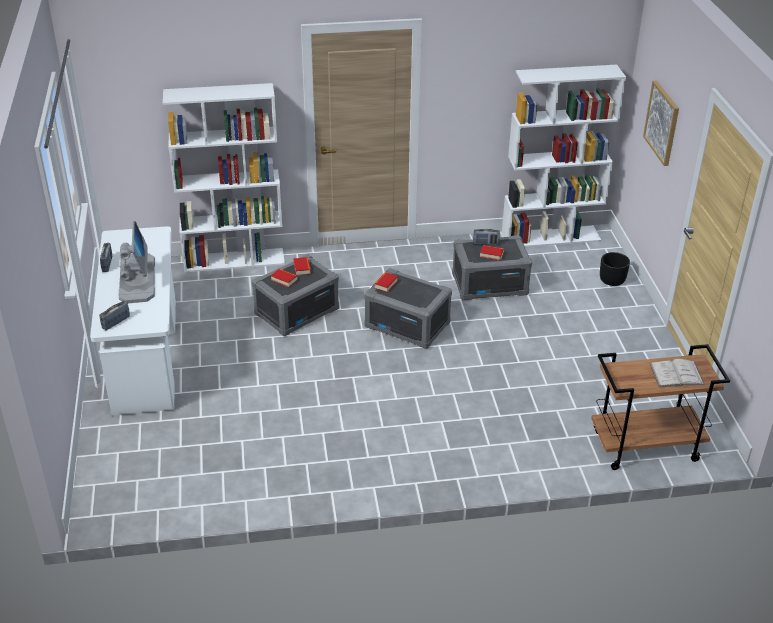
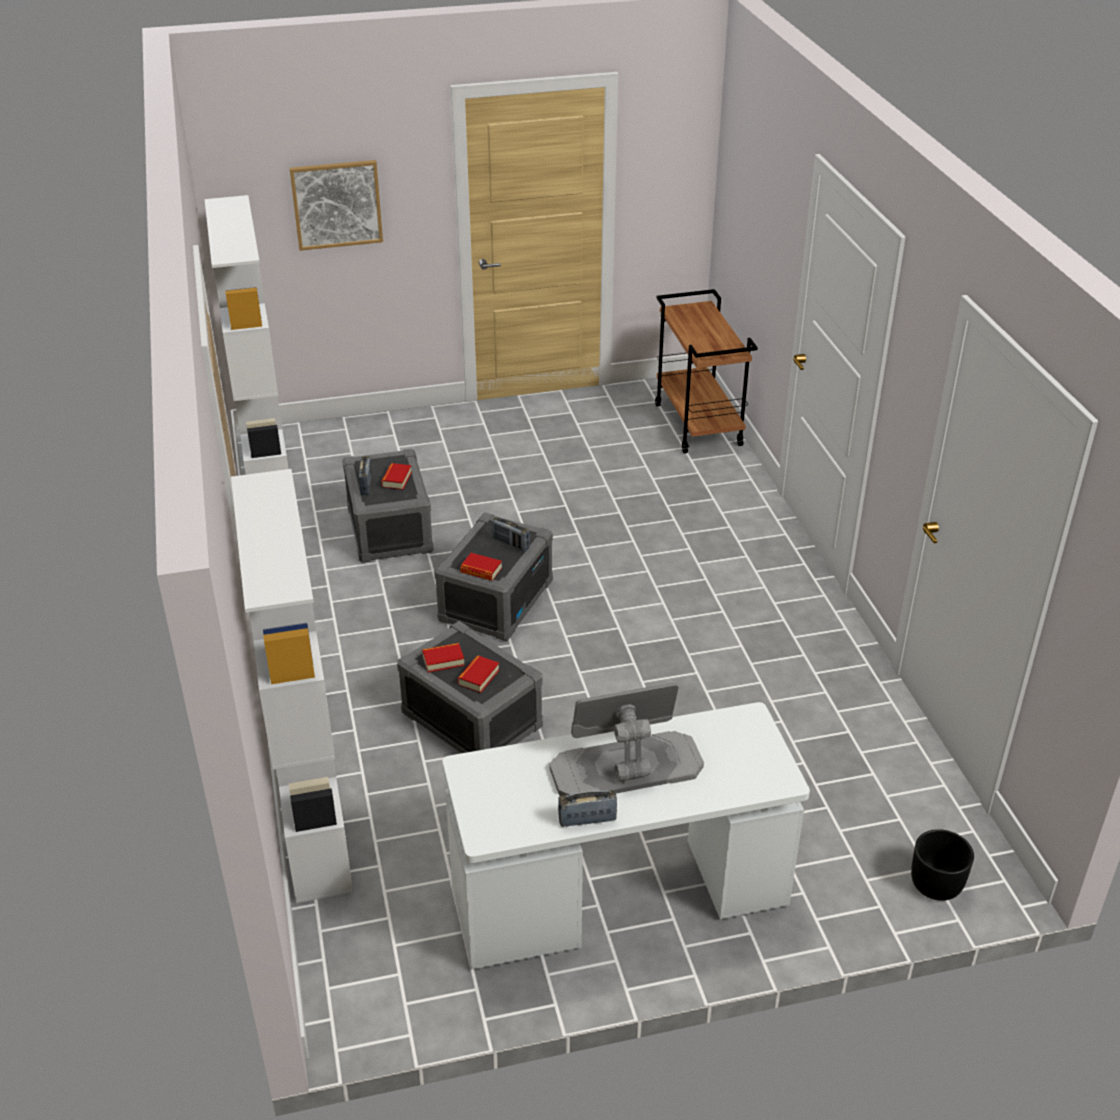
camera: 95 degrees left, 0 degrees up
(116, 322) = (760, 768): radio -> radio (510, 544)
(612, 280) = (379, 432): black planter -> black planter (936, 884)
(676, 374) = (701, 322): white book -> none

